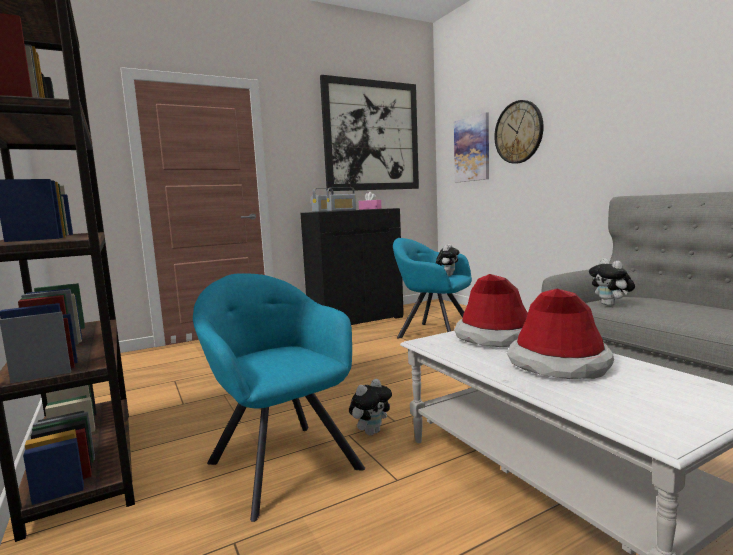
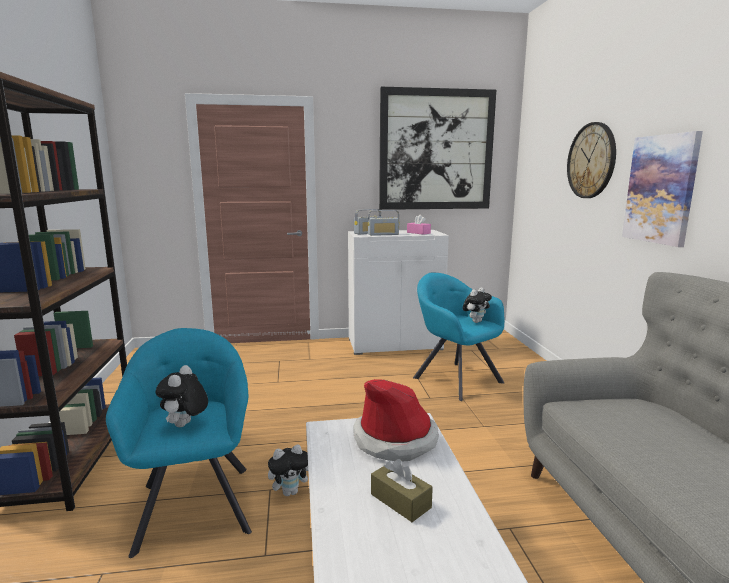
camera: 20 degrees right, 5 degrees up
(355, 319) = (395, 344): black cabinet -> white cabinet
(472, 149) = (547, 171): picture -> picture (661, 189)
(558, 364) = (400, 501): hat -> brown tissue box
(611, 305) = (592, 415): plush toy -> plush toy (185, 425)

